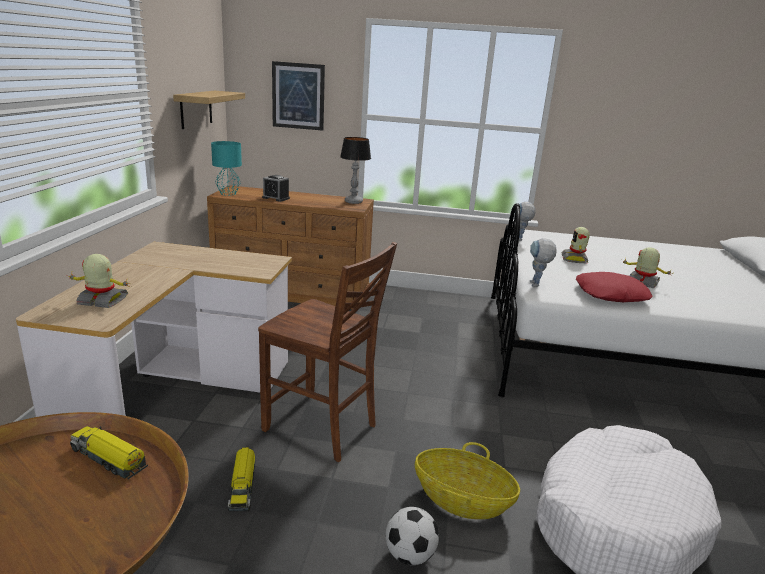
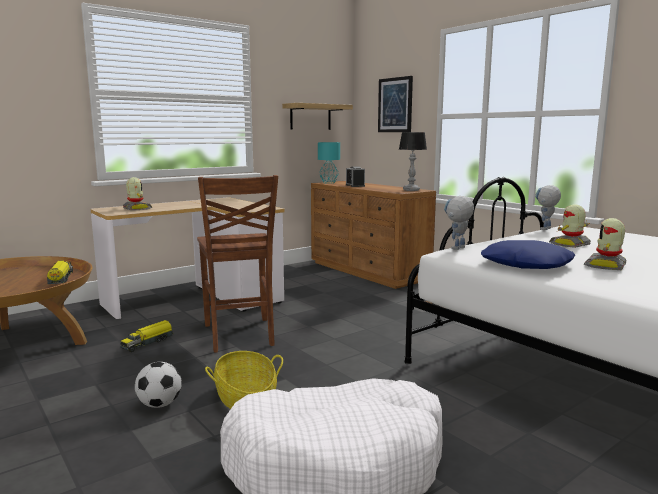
camera: 45 degrees right, 10 degrees down
(611, 295) = (525, 264): red pillow -> blue pillow
(642, 282) = (606, 265): toy robot -> toy robot turned 135 degrees counterclockwise

